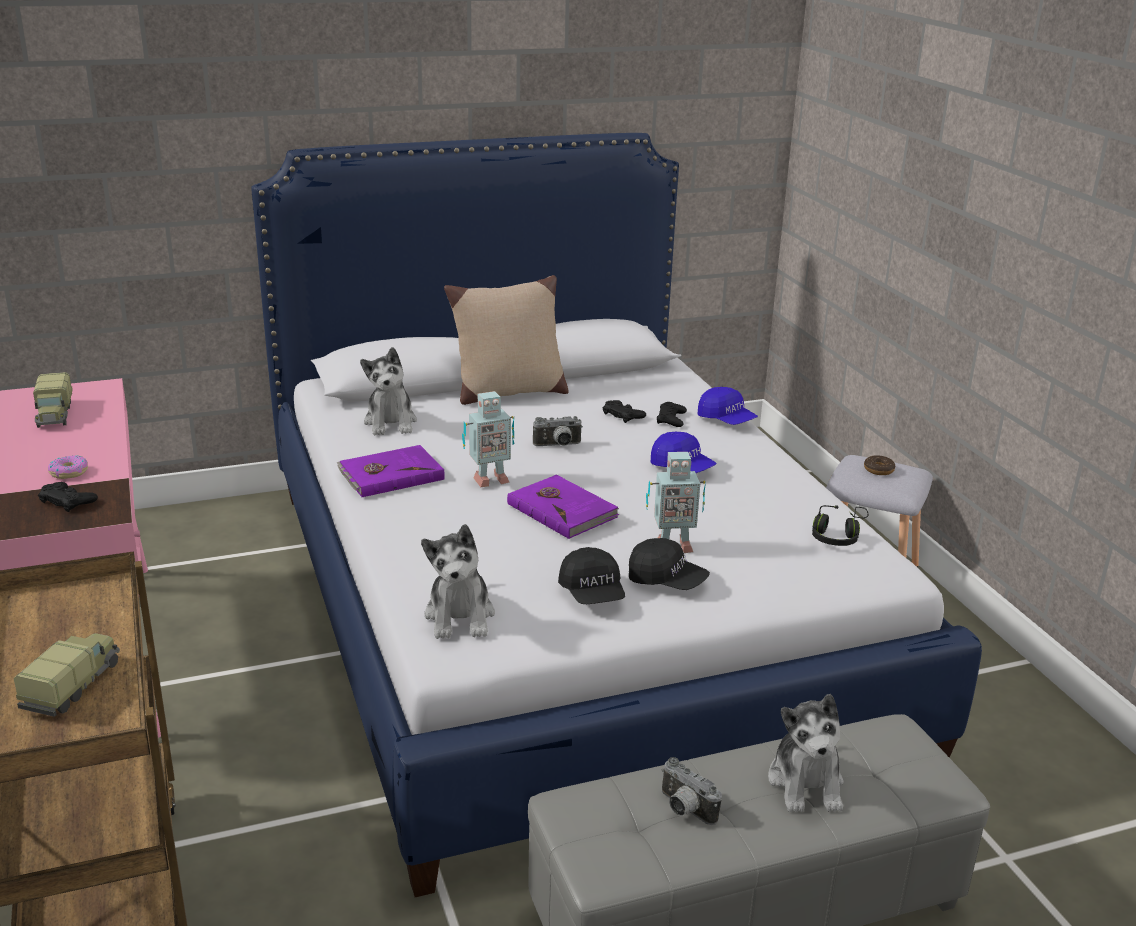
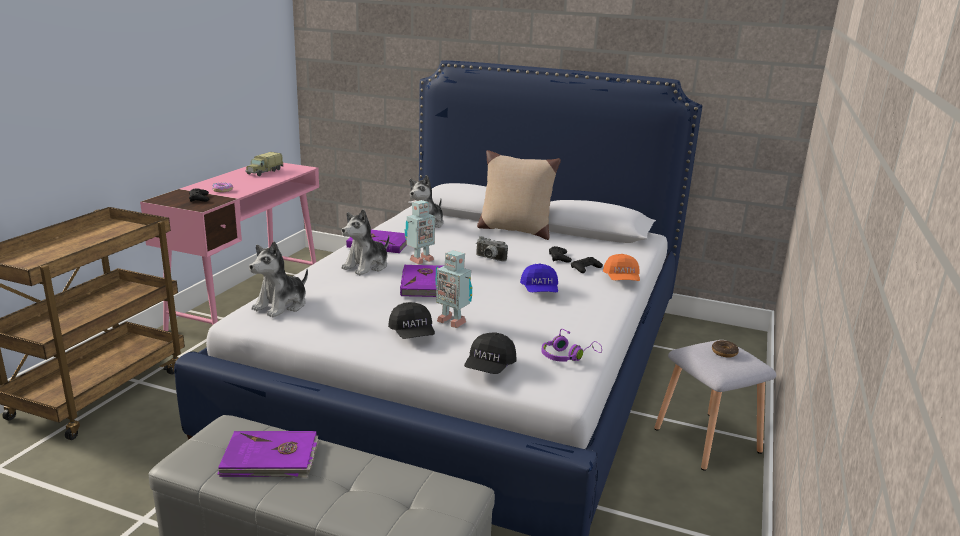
camera: 40 degrees right, 5 degrees down
(74, 685) = (62, 254): toy truck -> none
(489, 480) = (419, 260): toy robot -> toy robot turned 60 degrees counterclockwise
(592, 593) = (360, 322): black cap -> black cap (489, 367)
(684, 810) = (270, 458): camera -> purple book
(726, 420) = (621, 279): blue cap -> orange cap
(806, 783) = (356, 485): plush toy -> plush toy (366, 266)
(838, 535) = (567, 356): black headphones -> purple headphones

